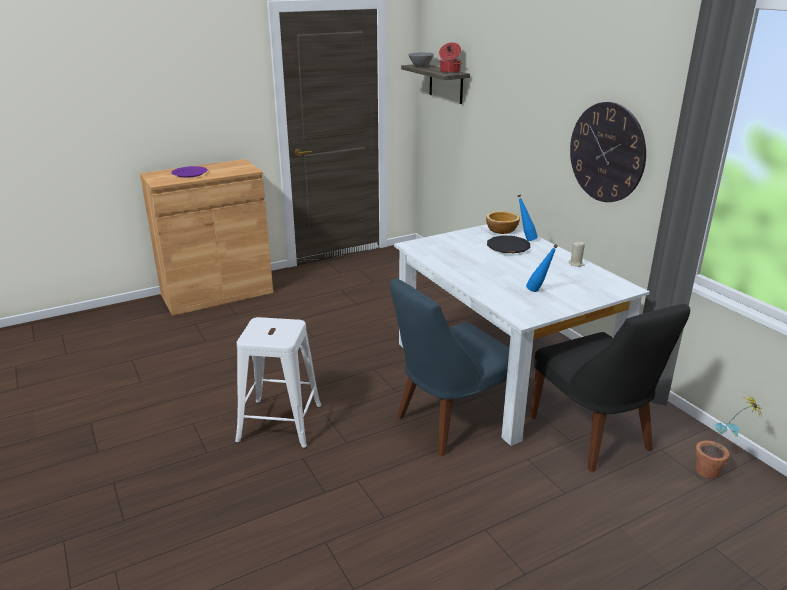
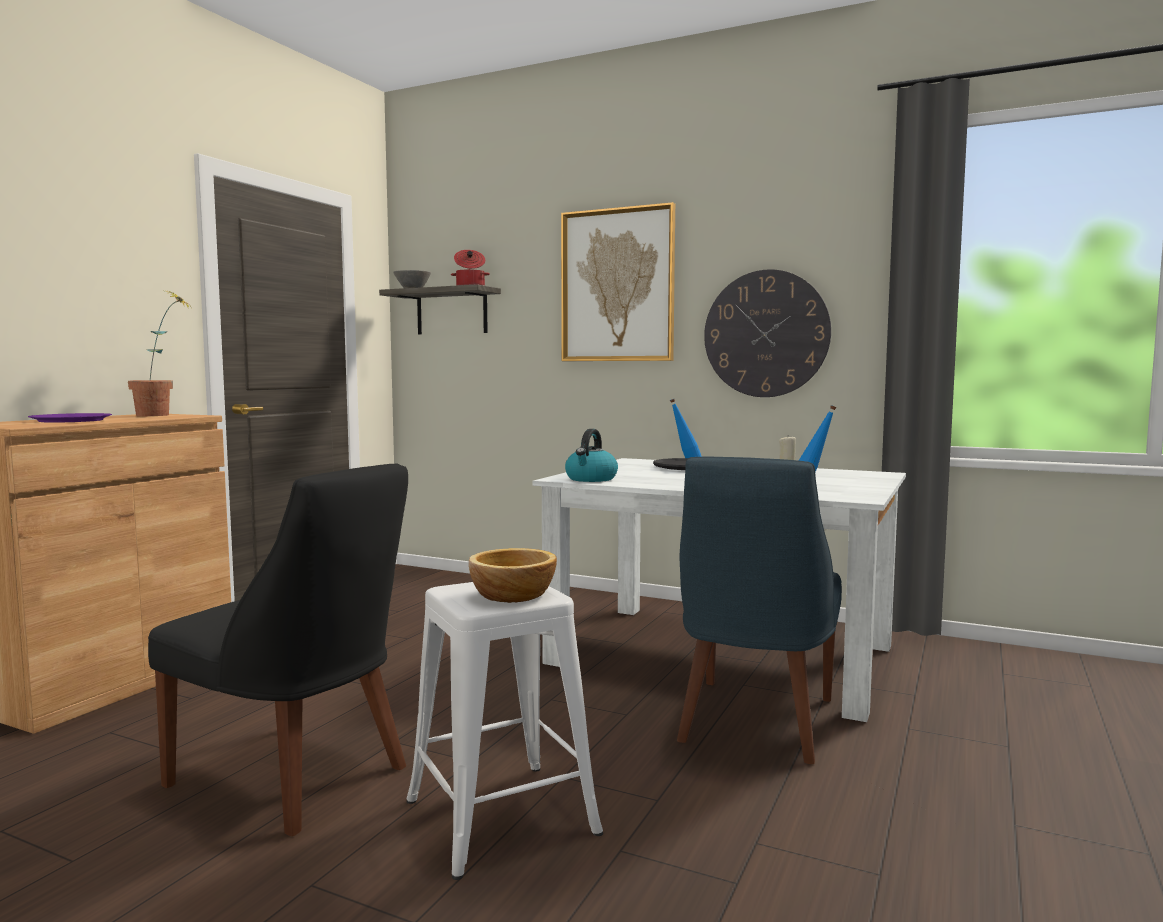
camera: 35 degrees left, 20 degrees down
(426, 250) = (591, 479): none -> kettle
(501, 230) = (640, 462): bowl -> bowl (513, 595)
(529, 89) = (617, 285): none -> picture
(593, 436) = (926, 683): black chair -> black chair (296, 779)
(715, 473) = (1080, 676): potted plant -> potted plant (163, 415)

